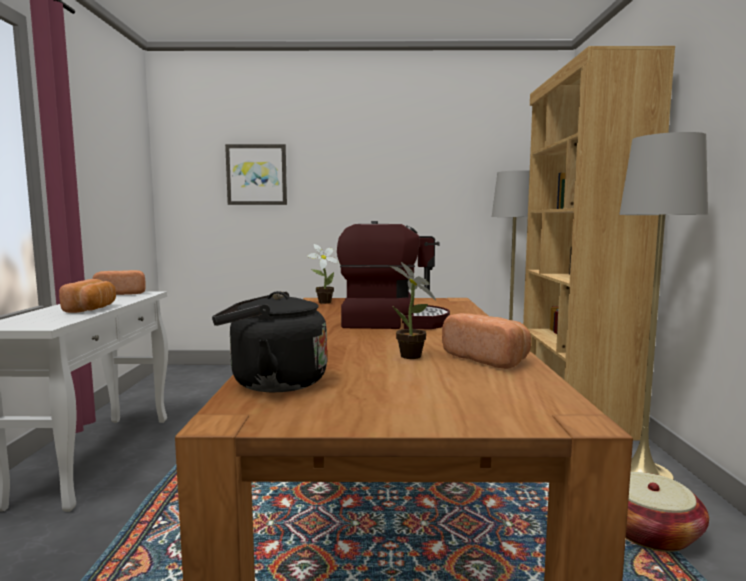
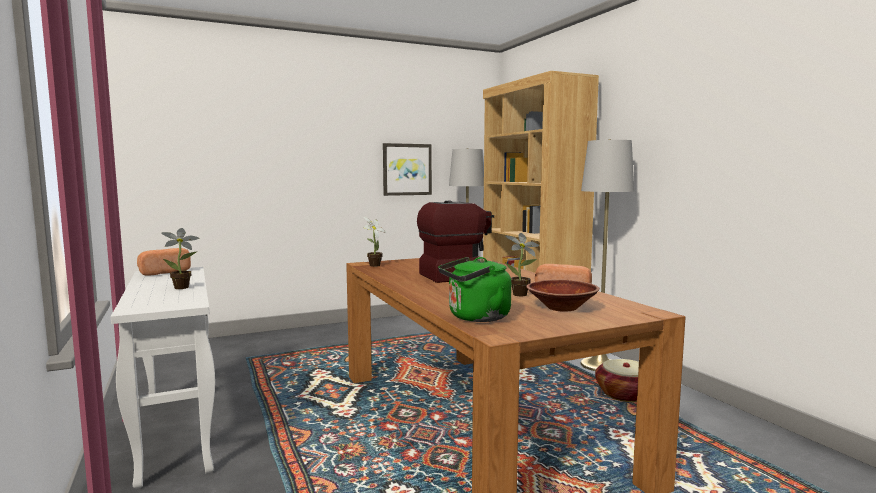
camera: 25 degrees left, 0 degrees up
(92, 309) = (184, 288): bread -> potted plant
(256, 175) = (234, 146): picture -> picture (407, 169)
(272, 383) = (475, 317): black kettle -> green kettle
(427, 386) = (562, 308): none -> brown bowl

